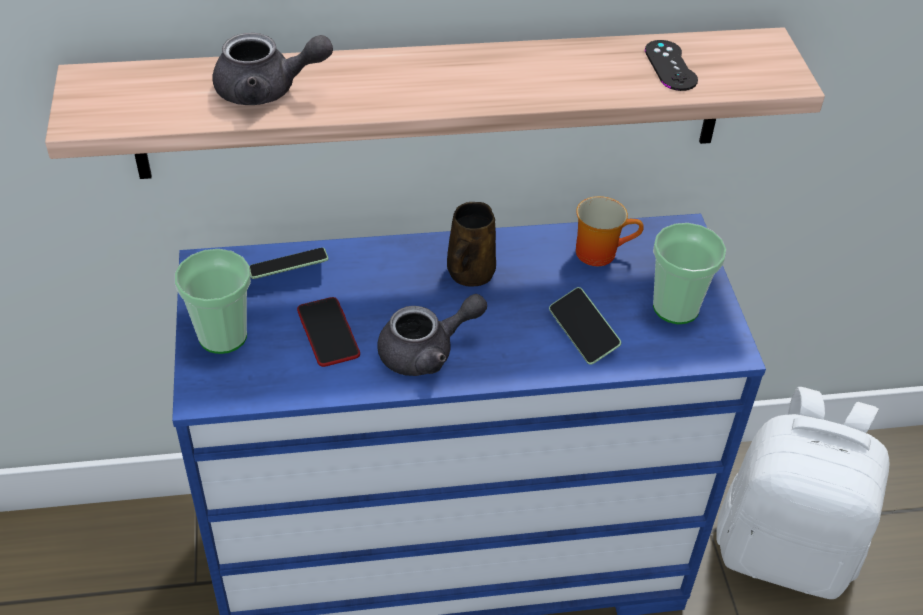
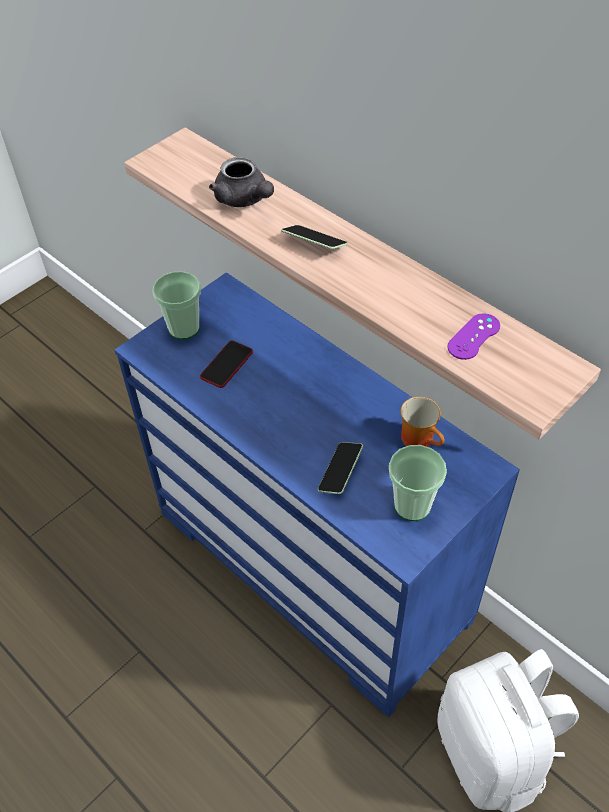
camera: 55 degrees right, 5 degrees up
(289, 271) = (254, 320): phone -> phone (314, 244)
(427, 352) = (254, 413): grey teapot -> none
(469, 274) = (333, 392): brown mug -> none
(670, 66) = (474, 337): black game controller -> purple game controller

